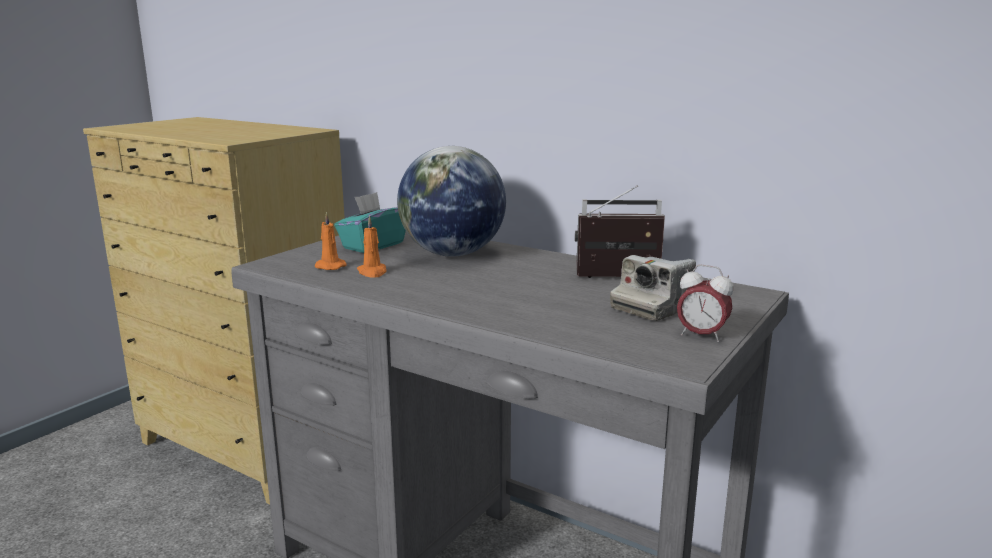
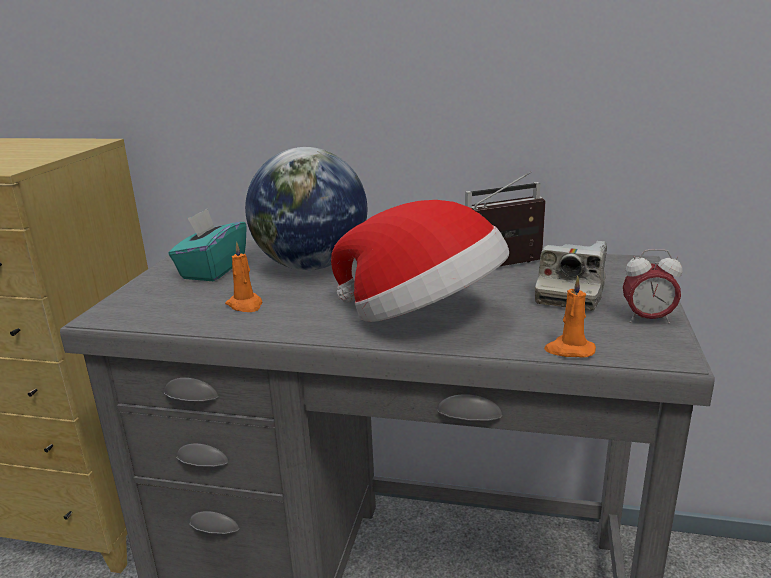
camera: 20 degrees left, 5 degrees up
(329, 266) = (186, 306): orange candle -> orange candle (569, 350)
(502, 301) = (423, 316): none -> hat

